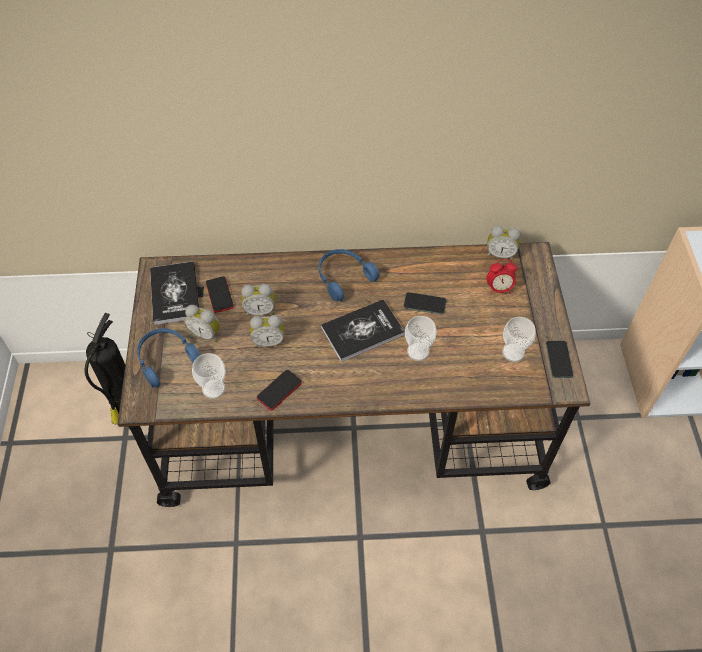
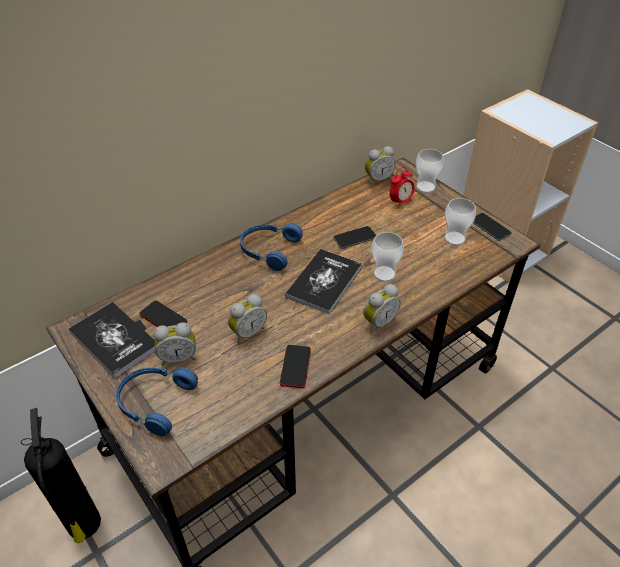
camera: 35 degrees left, 10 degrees down
(213, 389) = (230, 401): cup -> cup (425, 187)
(260, 311) = (216, 312): alarm clock -> alarm clock (378, 322)

